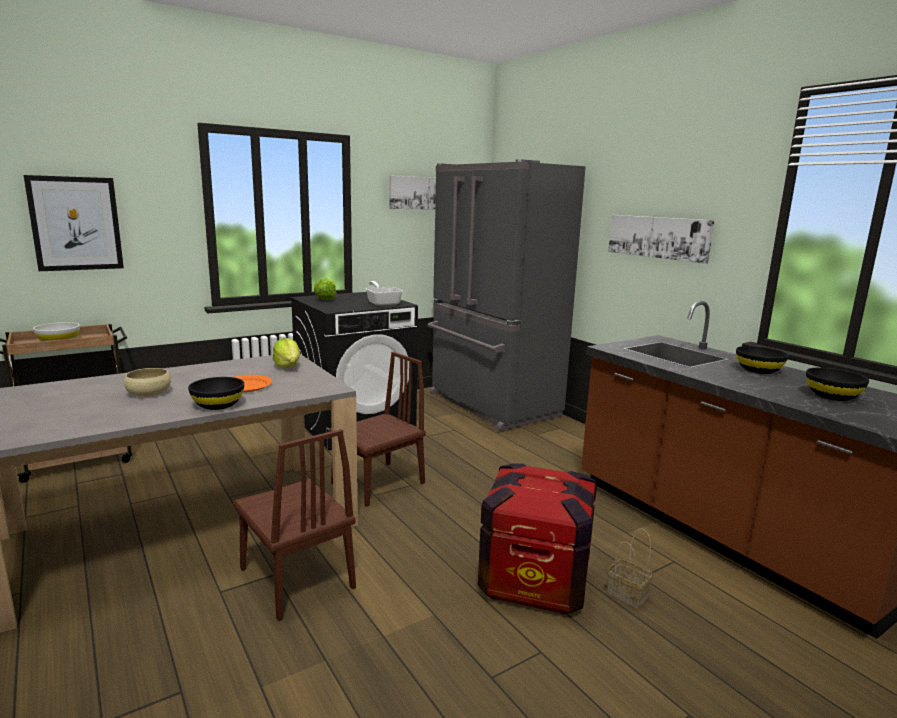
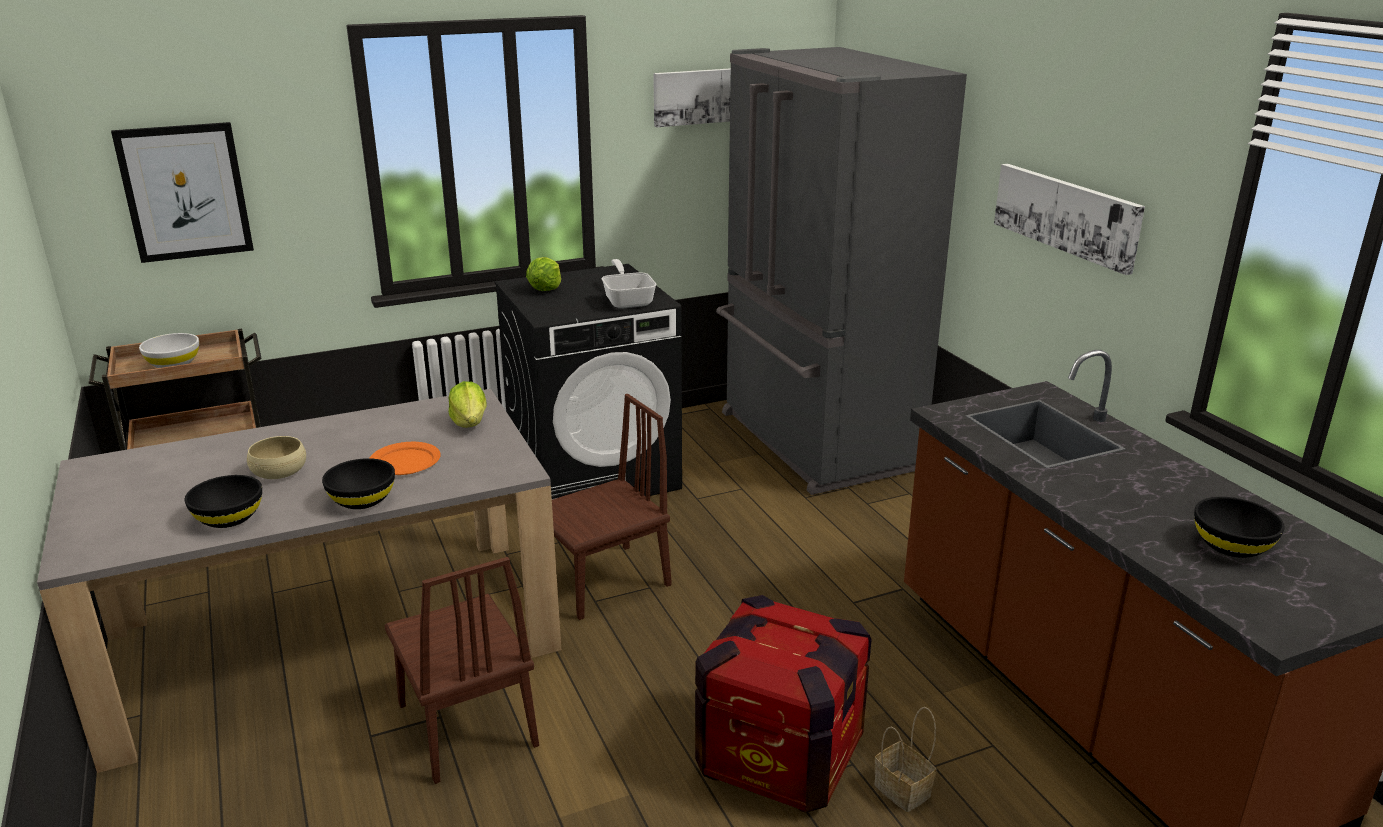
camera: 10 degrees right, 10 degrees up
(758, 370) = (1154, 478): black bowl -> black bowl (229, 518)

